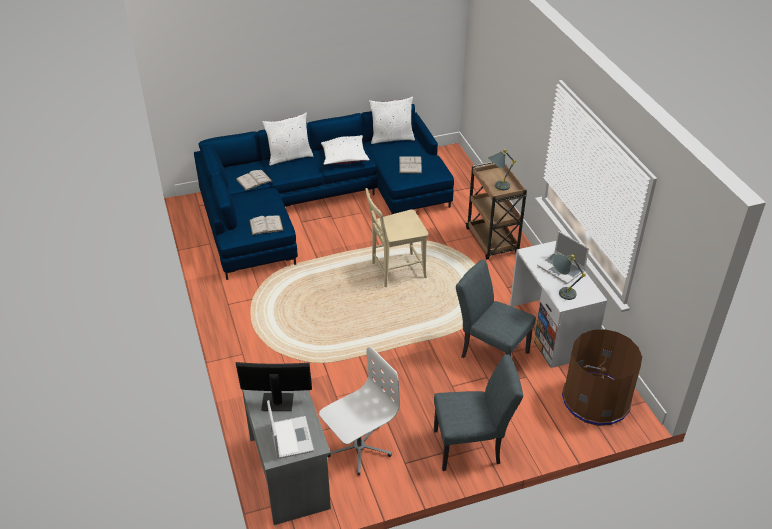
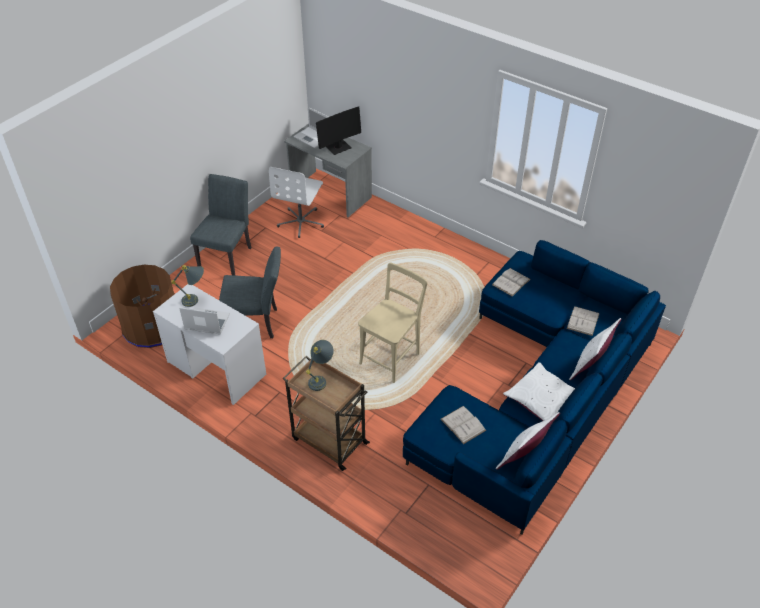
camera: 145 degrees right, 5 degrees up
(472, 446) = (227, 255): grey chair -> grey chair turned 150 degrees clockwise

